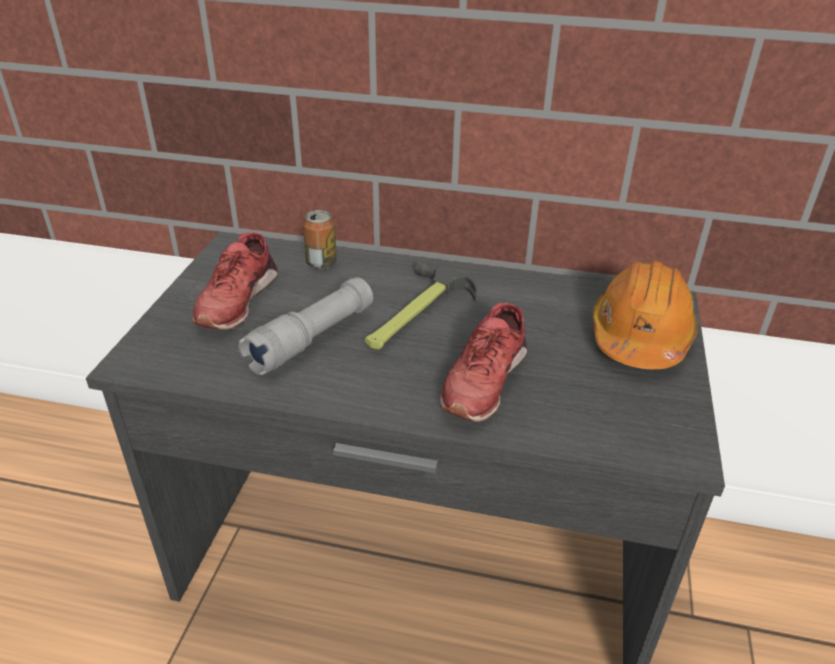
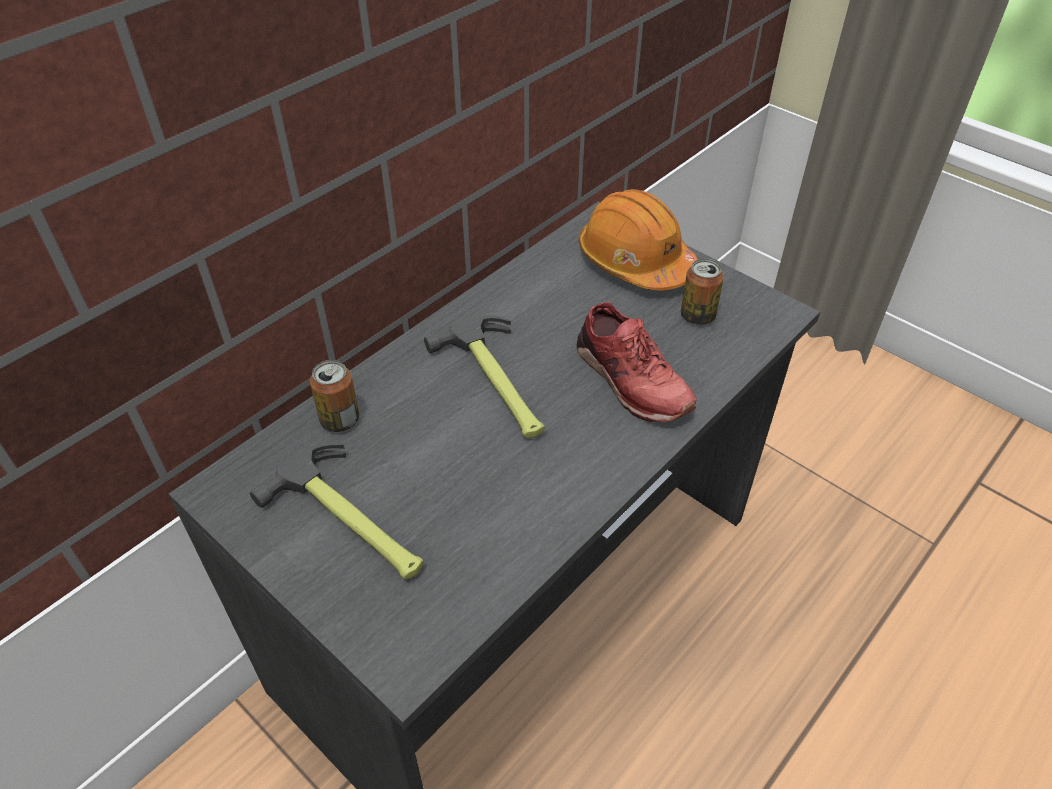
camera: 60 degrees left, 10 degrees up
(236, 299) = (351, 522): red shoe -> hammer
(312, 339) = (481, 478): grey flashlight -> none
(611, 396) = (697, 316): none -> can

